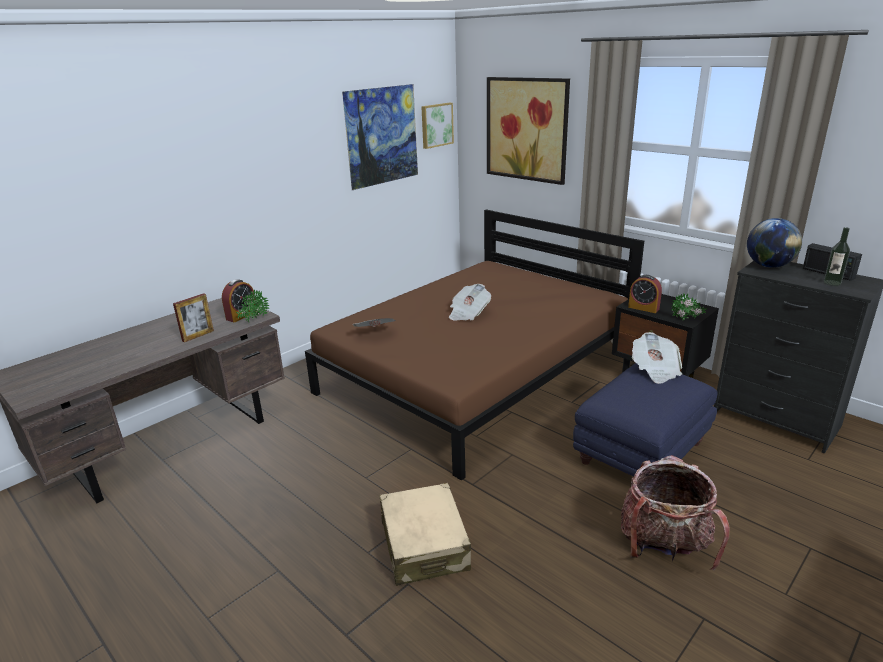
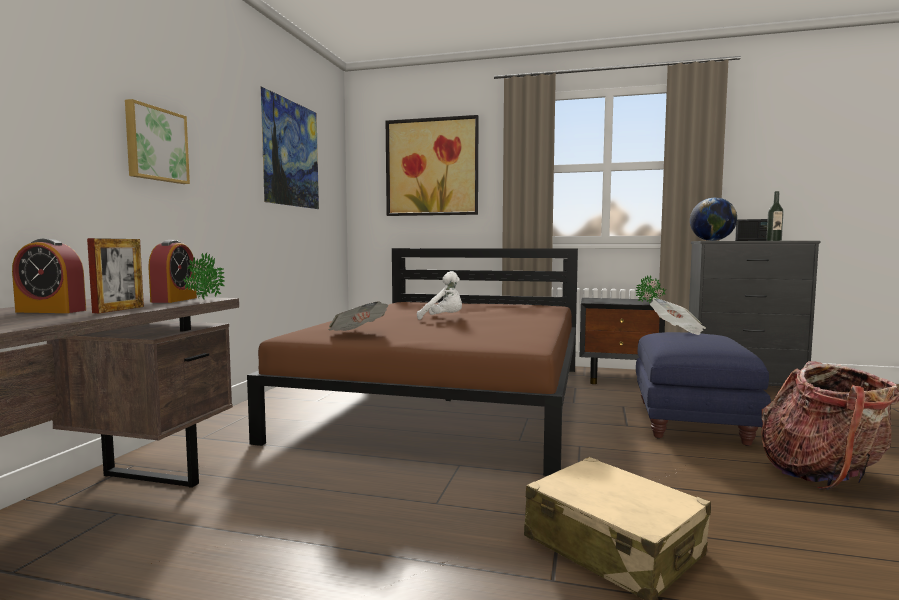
camera: 30 degrees left, 20 degrees down
(436, 125) = (332, 164): picture -> picture (155, 144)
(468, 314) = (444, 319): newspaper -> white plush toy
(643, 308) = (604, 302): alarm clock -> alarm clock (51, 311)

